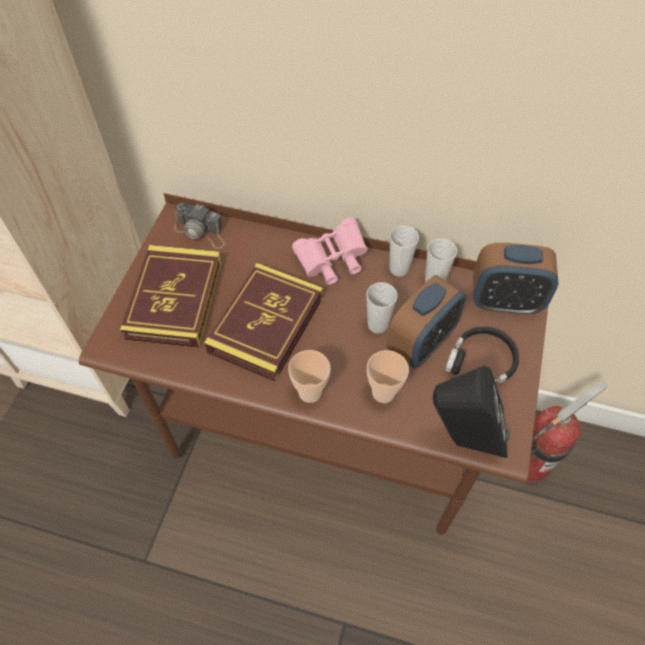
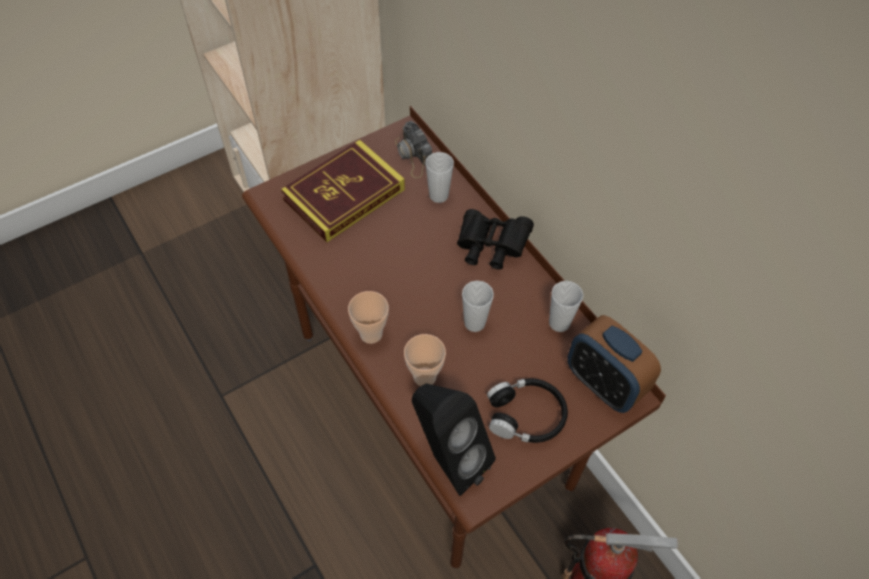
camera: 40 degrees right, 0 degrees up
(266, 324) = (390, 260): book -> none
(332, 261) = (490, 247): pink binoculars -> black binoculars
(399, 269) = (539, 291): cup -> cup (438, 195)
(421, 343) = (494, 362): alarm clock -> none

